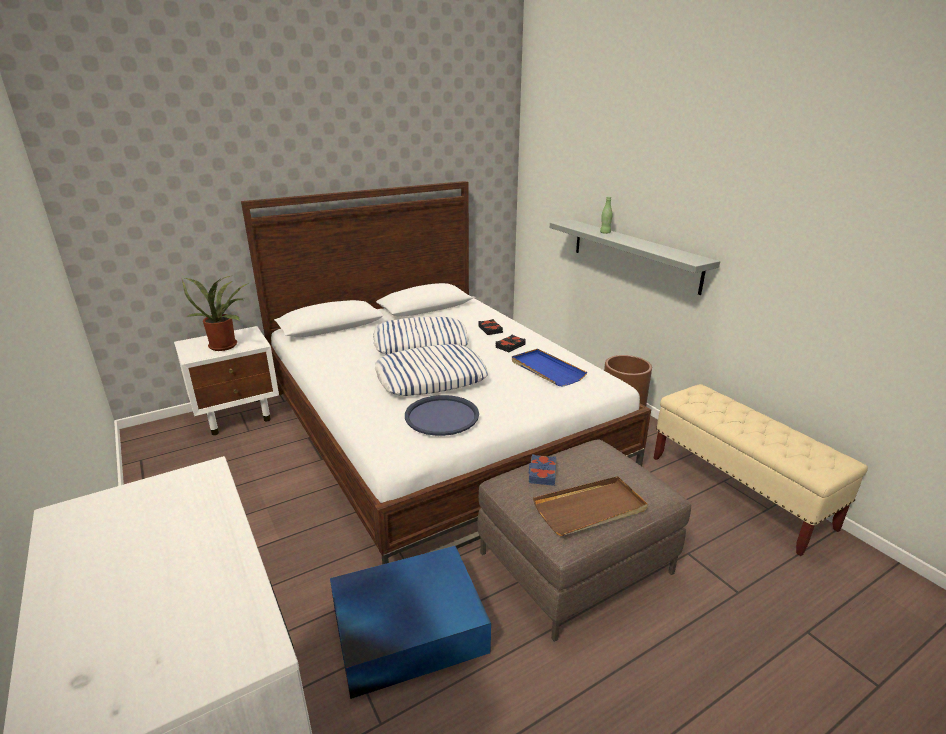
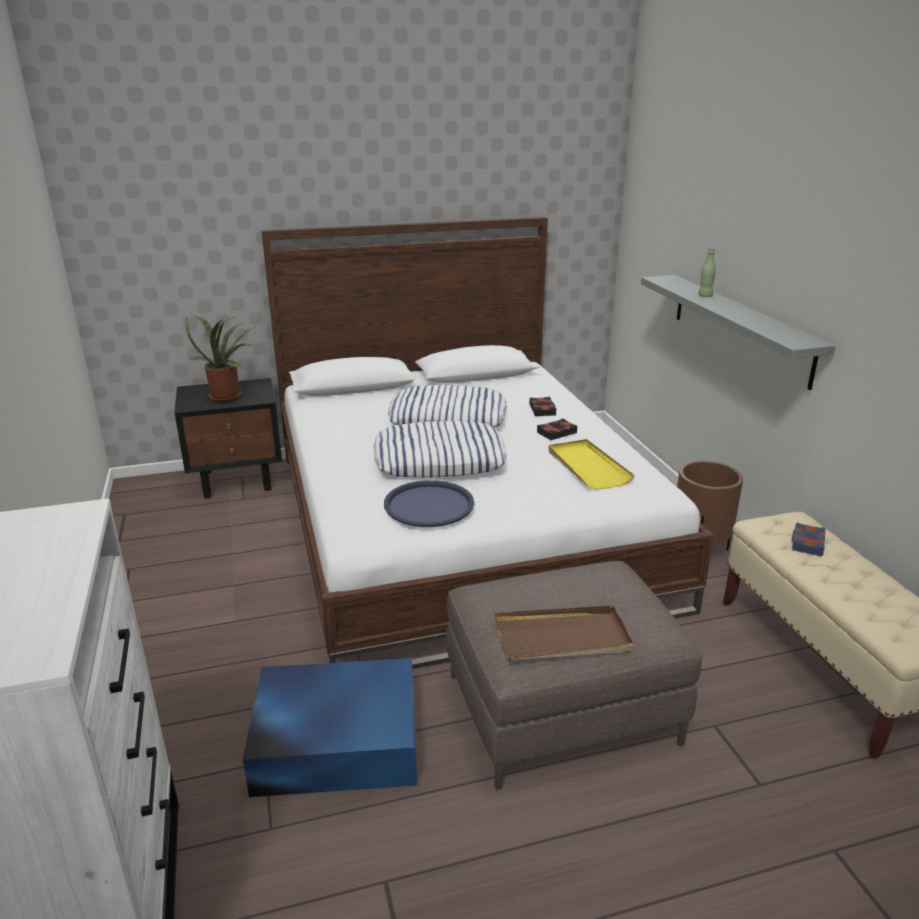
camera: 15 degrees right, 0 degrees up
(238, 415) = (238, 480): white nightstand -> black nightstand
(542, 473) = (524, 588): blue book -> blue book (807, 543)
(546, 370) = (587, 467): blue tray -> yellow tray

